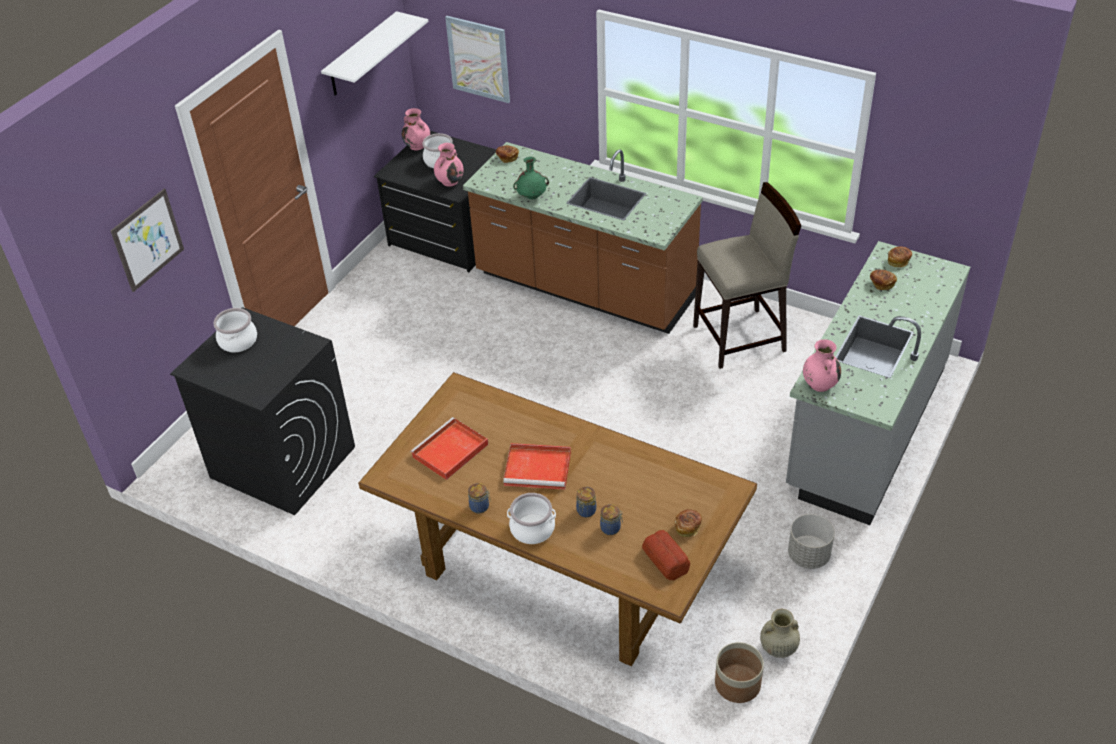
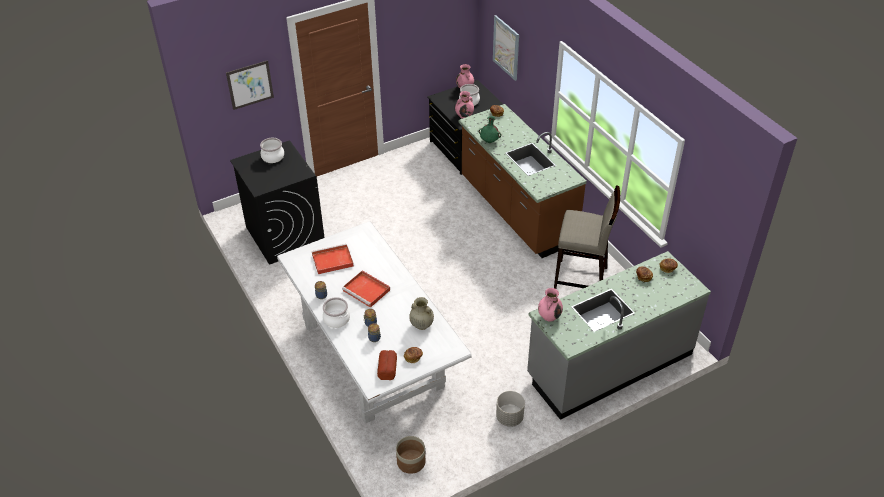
camera: 30 degrees right, 0 degrees up
(362, 55) = (436, 22): white shelf -> none
(559, 567) = (372, 355): brown dining table -> white dining table
(778, 649) = (448, 456): beige vase -> beige vase (421, 325)

